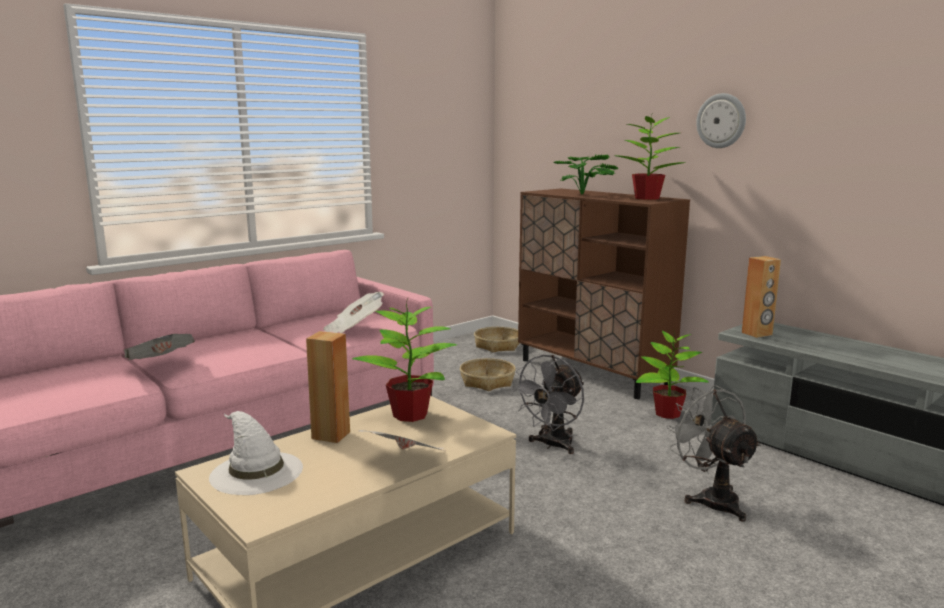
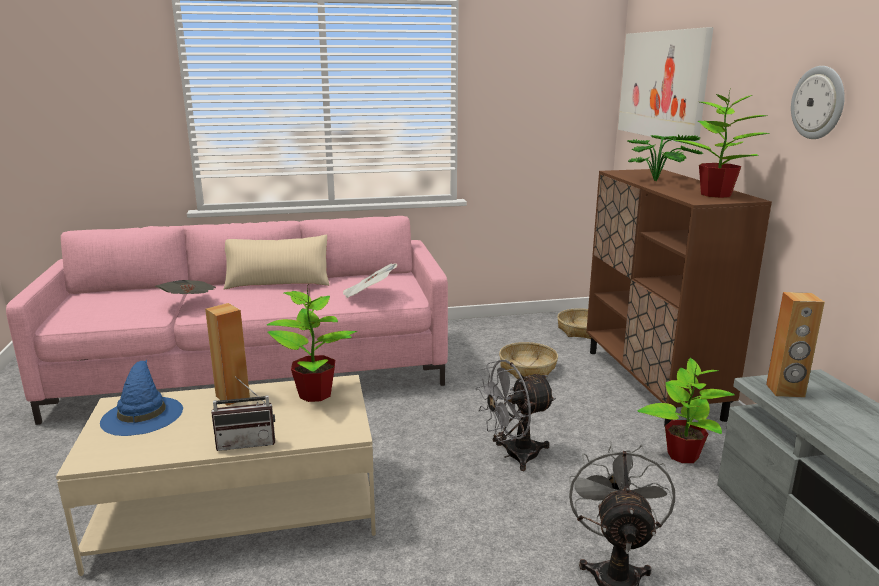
camera: 30 degrees right, 5 degrees up
(238, 334) = (278, 283): none -> beige pillow
(255, 472) = (142, 415): white hat -> blue hat
(407, 463) = (247, 442): newspaper -> radio
(550, 117) = (662, 85): none -> picture

